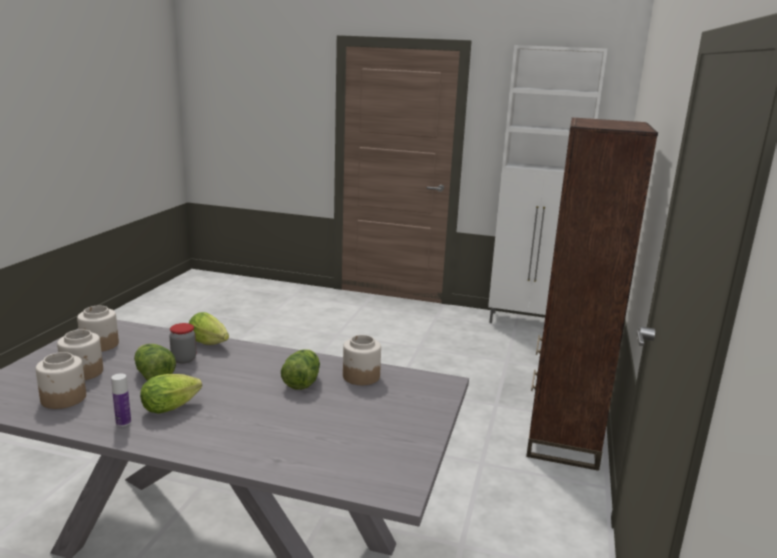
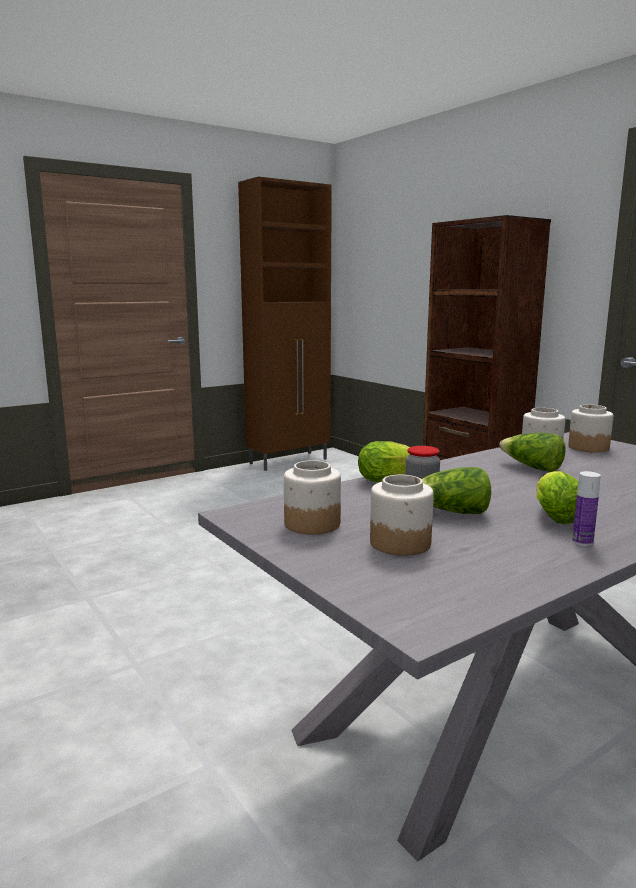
camera: 50 degrees left, 5 degrees down
(64, 398) = (480, 562): jar -> jar (588, 447)
(528, 323) = (290, 461): white cabinet -> brown cabinet

